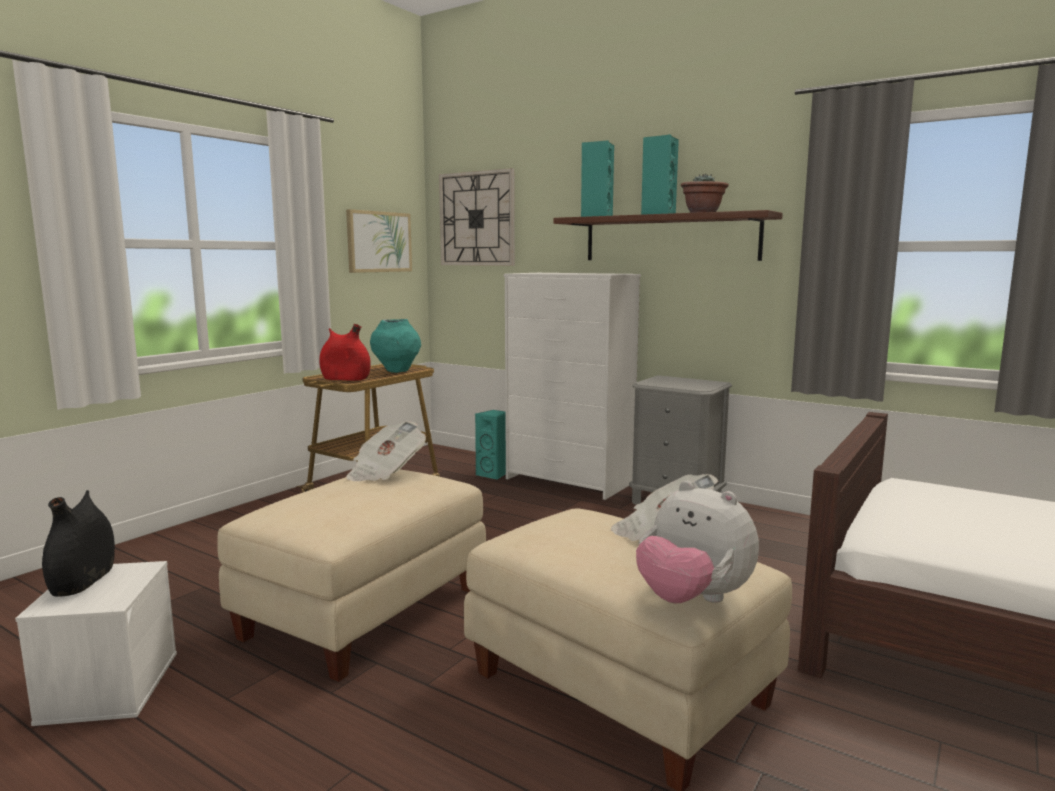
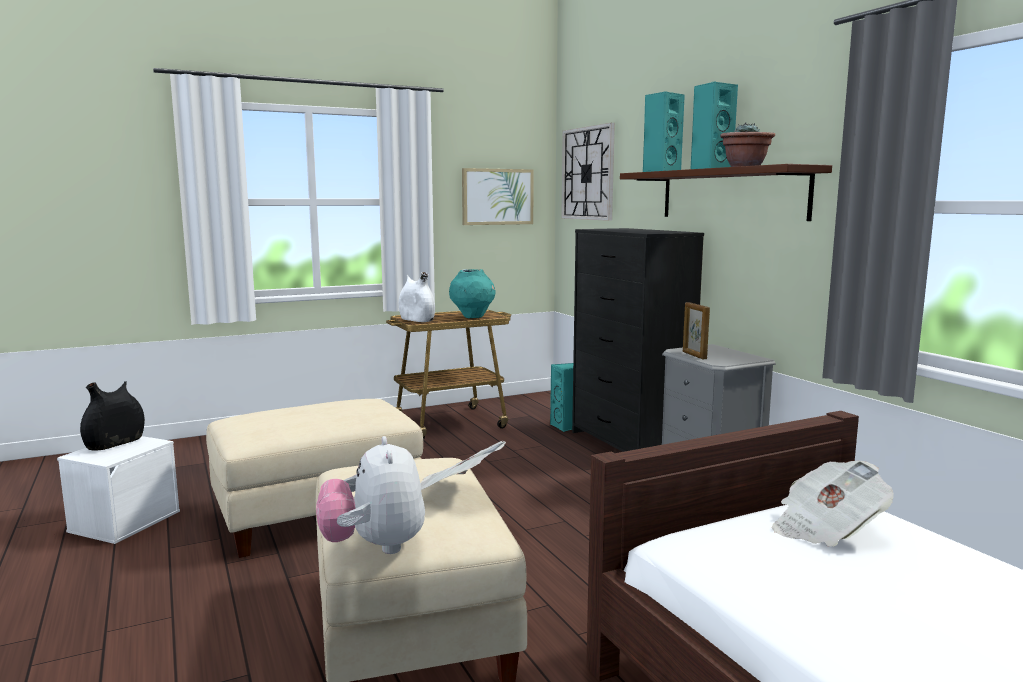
camera: 30 degrees right, 0 degrees up
(345, 379) = (417, 320): red vase -> white vase
(385, 472) = (358, 402): newspaper -> newspaper (825, 529)
(570, 481) = (629, 445): white dresser -> black dresser
(669, 385) = (694, 355): none -> picture frame

